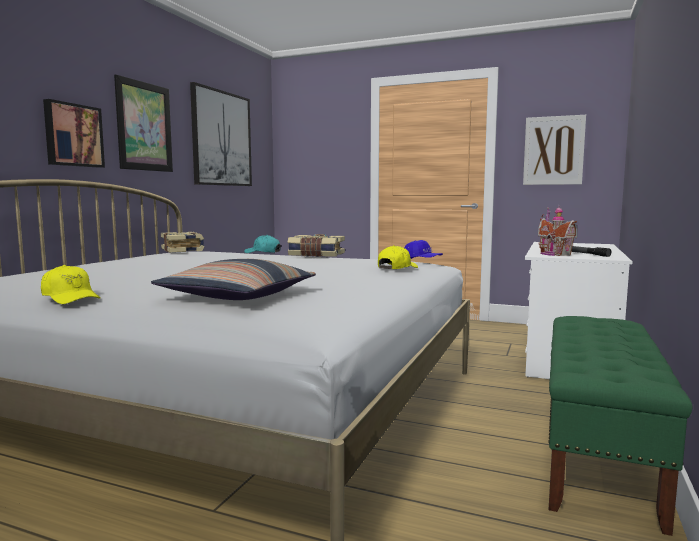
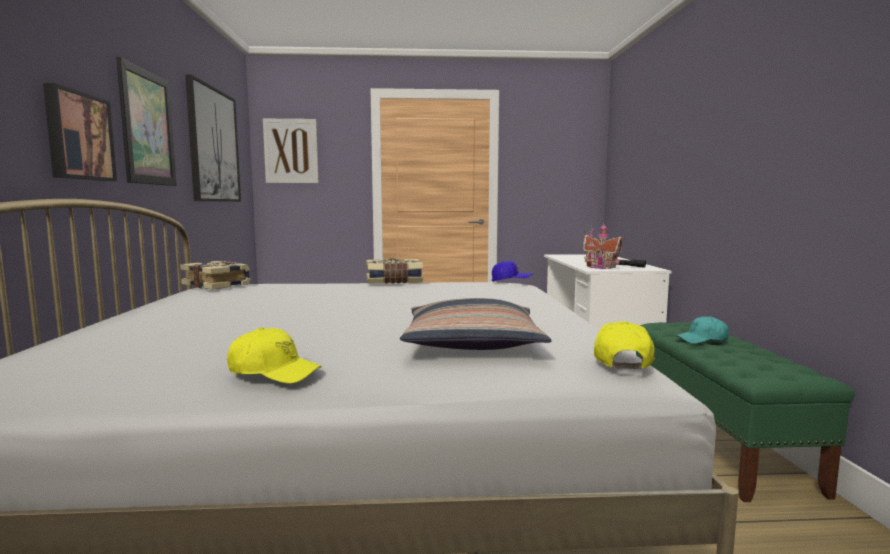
camera: 25 degrees left, 0 degrees up
(263, 252) = (322, 282): turquoise cap -> turquoise cap (702, 339)
(397, 268) = (519, 292): yellow cap -> yellow cap (621, 360)
(553, 150) = (549, 171): picture -> picture (291, 151)

